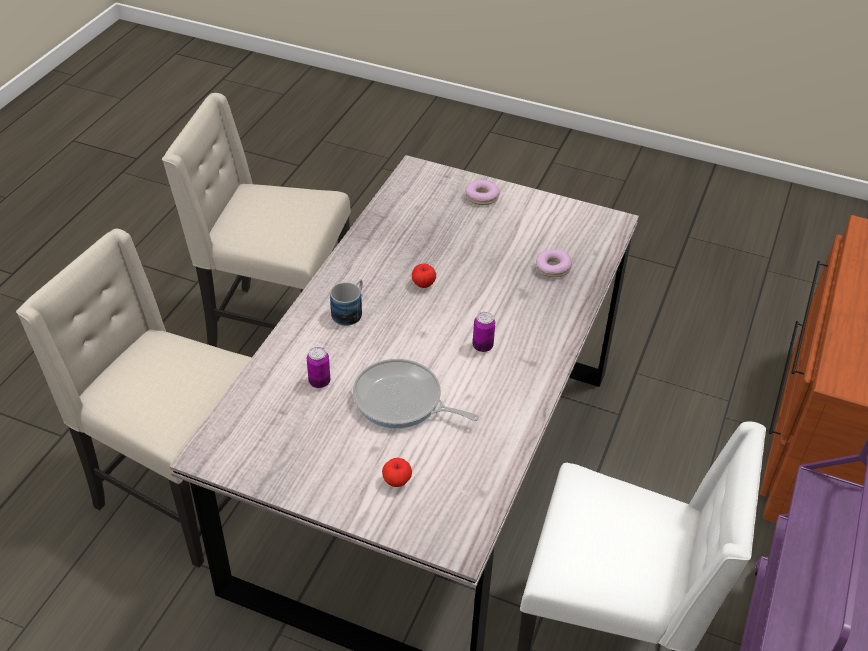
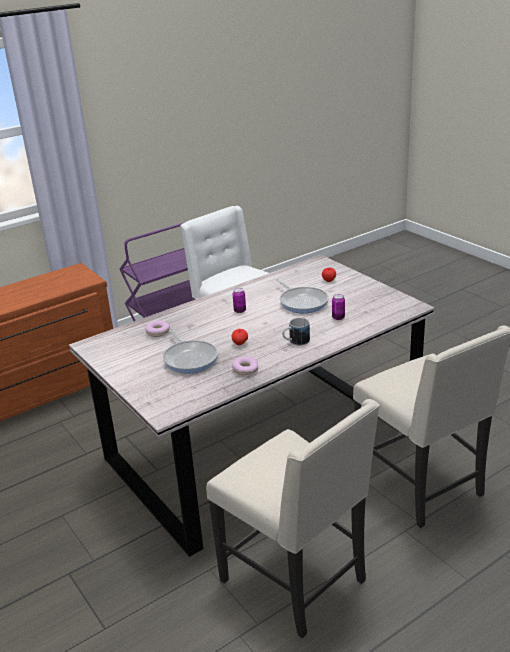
camera: 145 degrees left, 15 degrees down
(463, 241) = (190, 358): none -> frying pan
(482, 197) = (144, 381): donut -> donut (245, 370)

